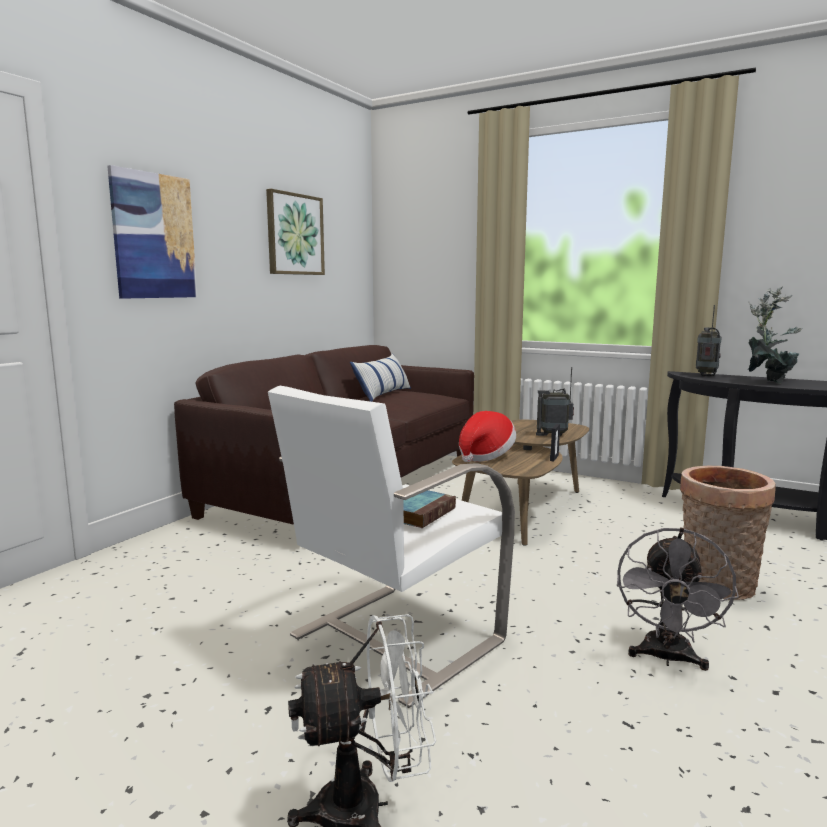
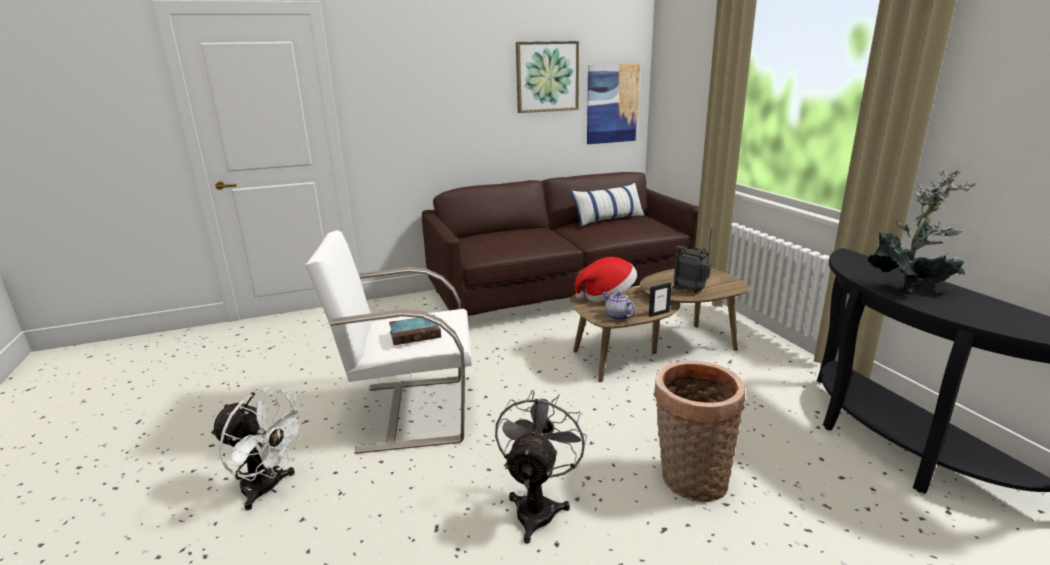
camera: 40 degrees right, 10 degrees up
(154, 236) = (407, 94): picture -> picture (612, 104)
(529, 467) = (617, 317): none -> teapot
(667, 658) = (538, 507): grey fan -> grey fan turned 135 degrees clockwise
(706, 375) = (864, 263): radio -> none

